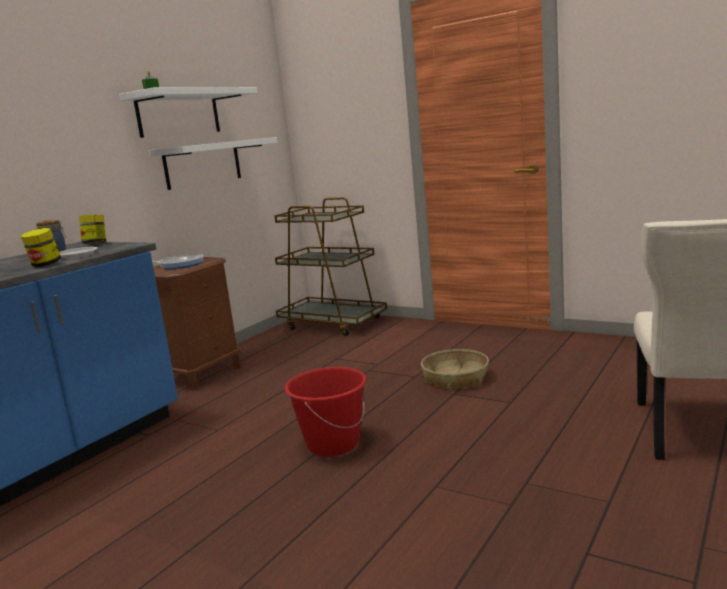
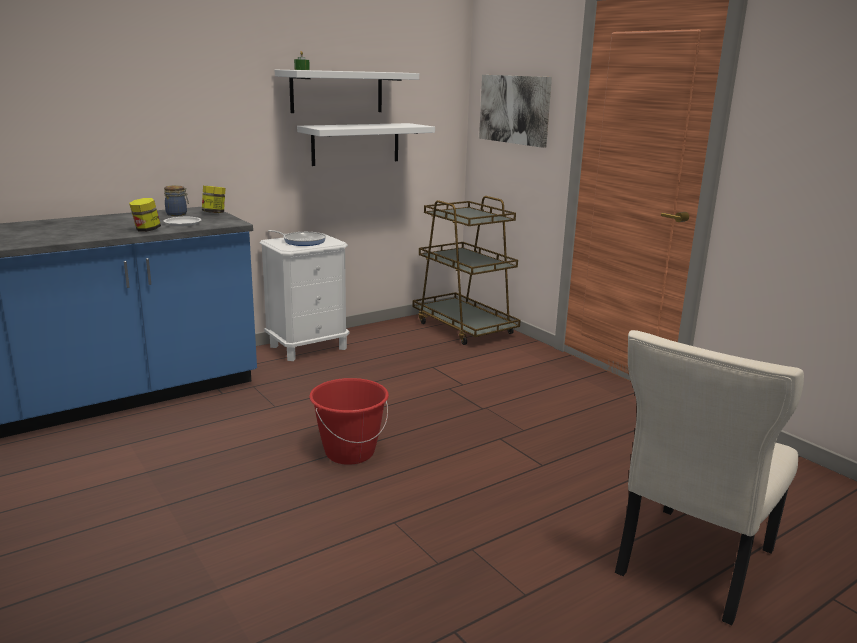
camera: 20 degrees right, 5 degrees up
(201, 374) = (308, 347): brown nightstand -> white nightstand
(341, 114) = (515, 109): none -> picture
(455, 378) = (517, 422): basket -> none

